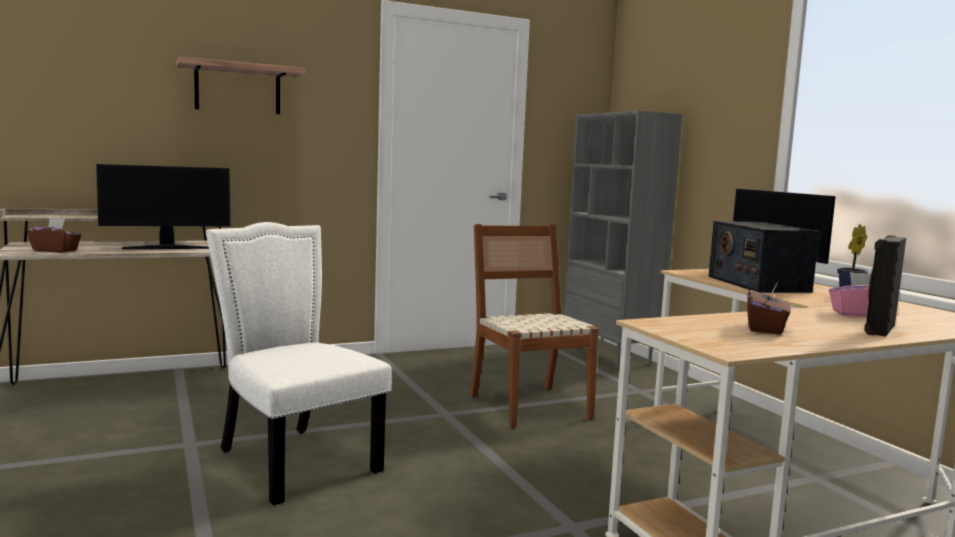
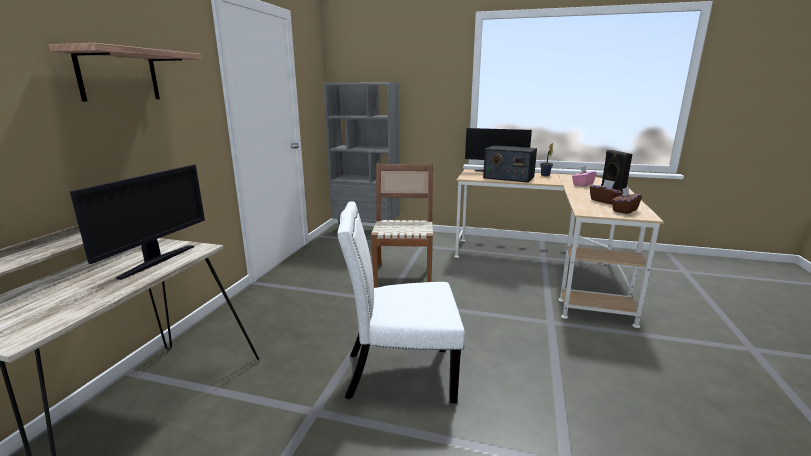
camera: 50 degrees left, 10 degrees up
(55, 250) = (59, 312): brown tissue box -> brown tissue box (624, 210)
(528, 405) = (403, 275): chair -> chair turned 75 degrees clockwise

